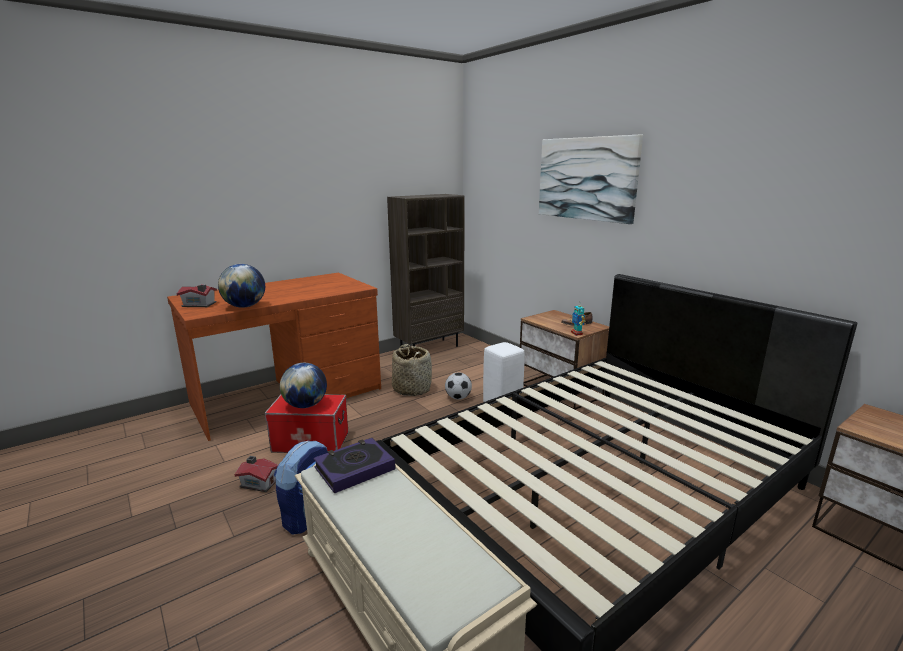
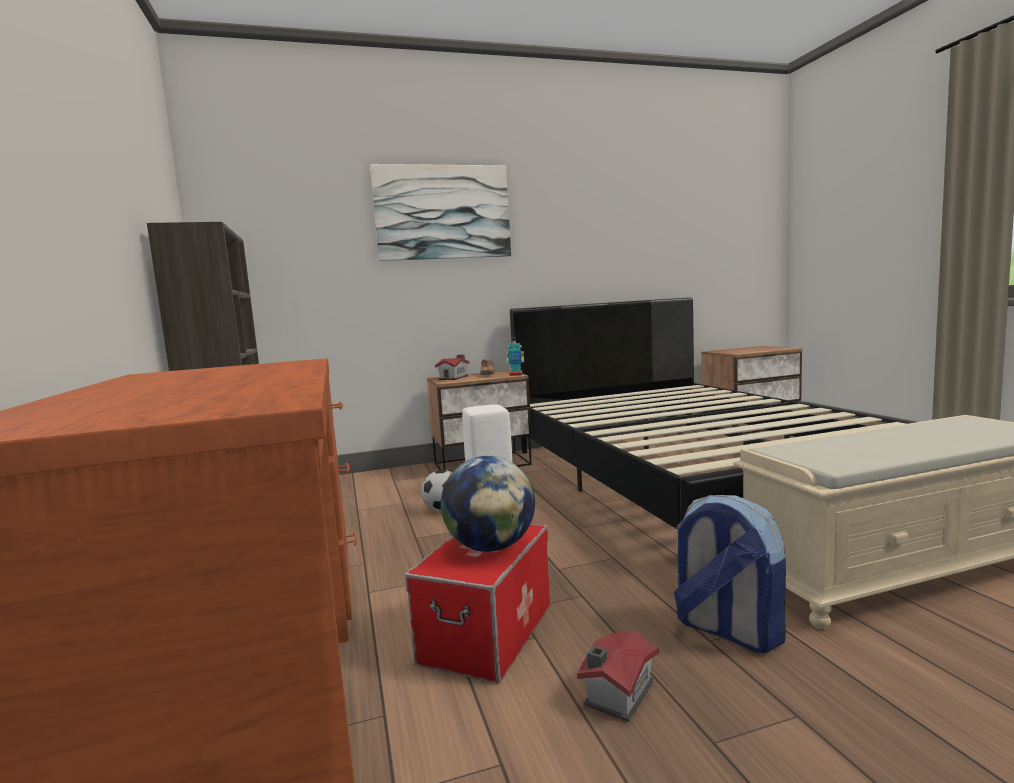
camera: 70 degrees left, 10 degrees down
(199, 305) = (152, 413): toy house -> toy house (454, 377)
(245, 306) = (288, 387): globe -> none
(354, 469) = (815, 453): book -> none
(412, 389) = (377, 536): basket -> none

